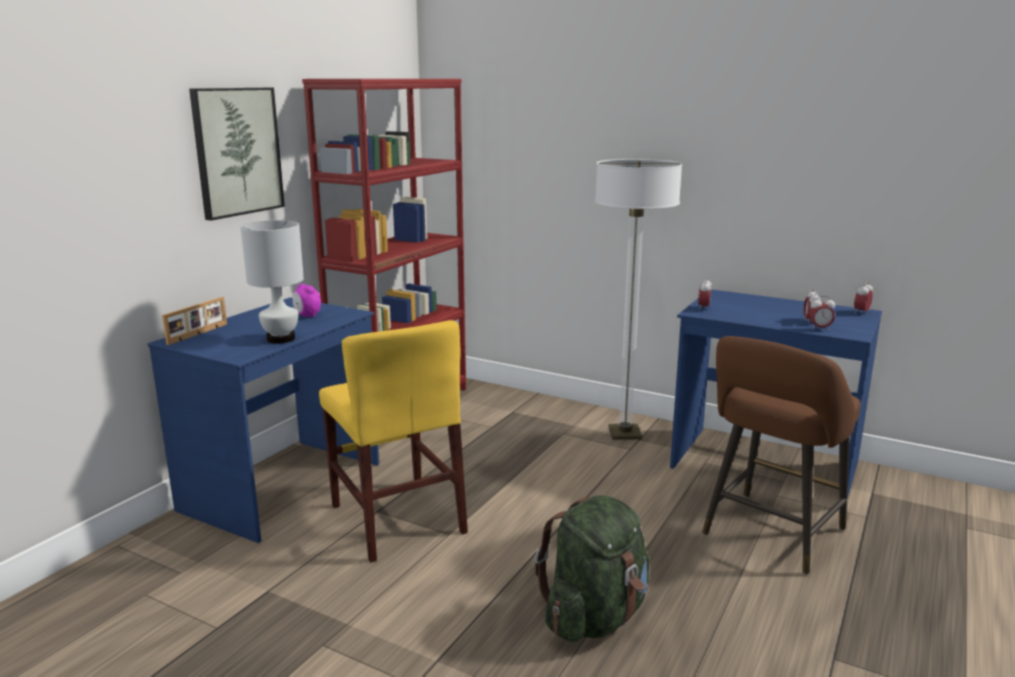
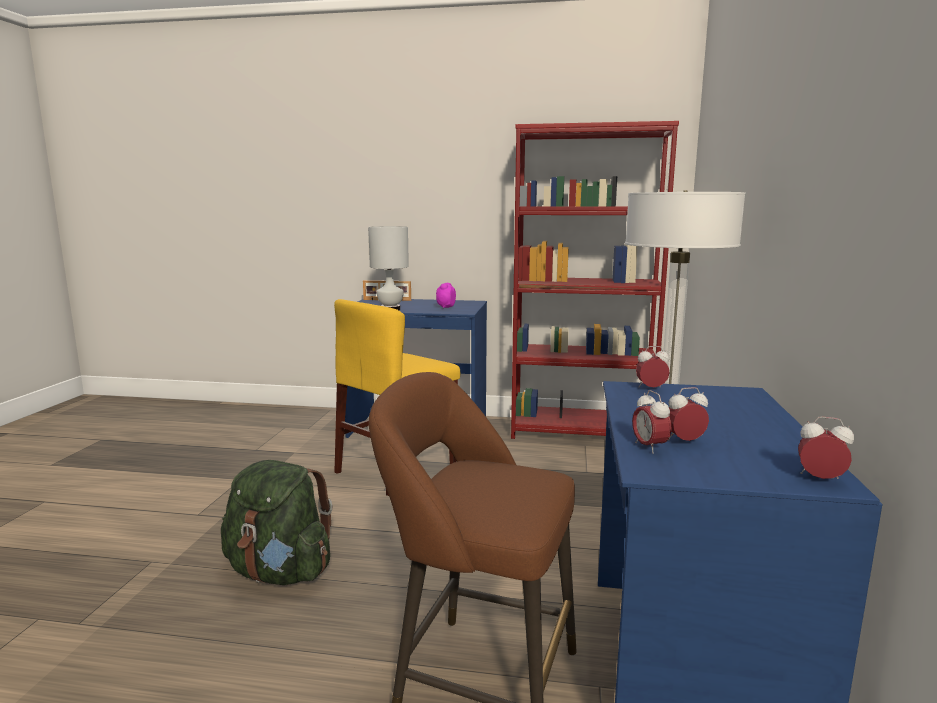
camera: 70 degrees right, 5 degrees down
(237, 151) = (455, 185): picture -> none

